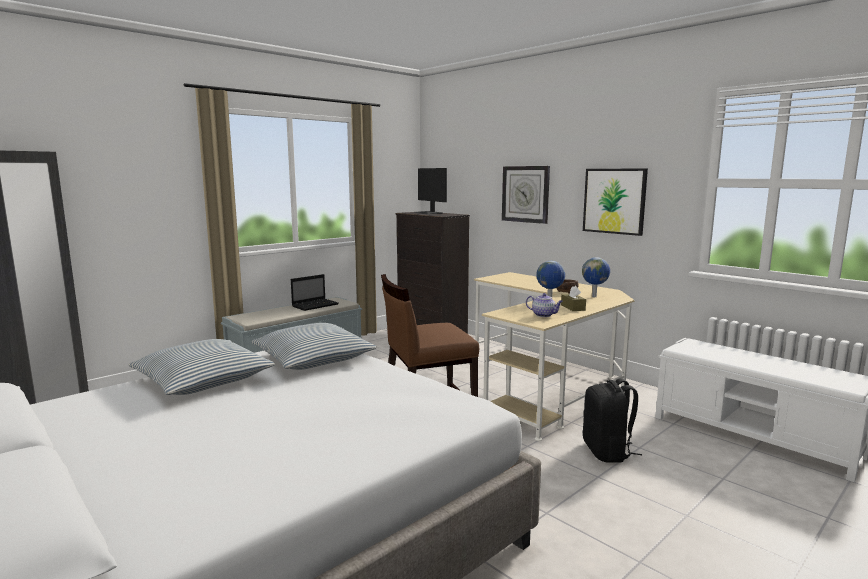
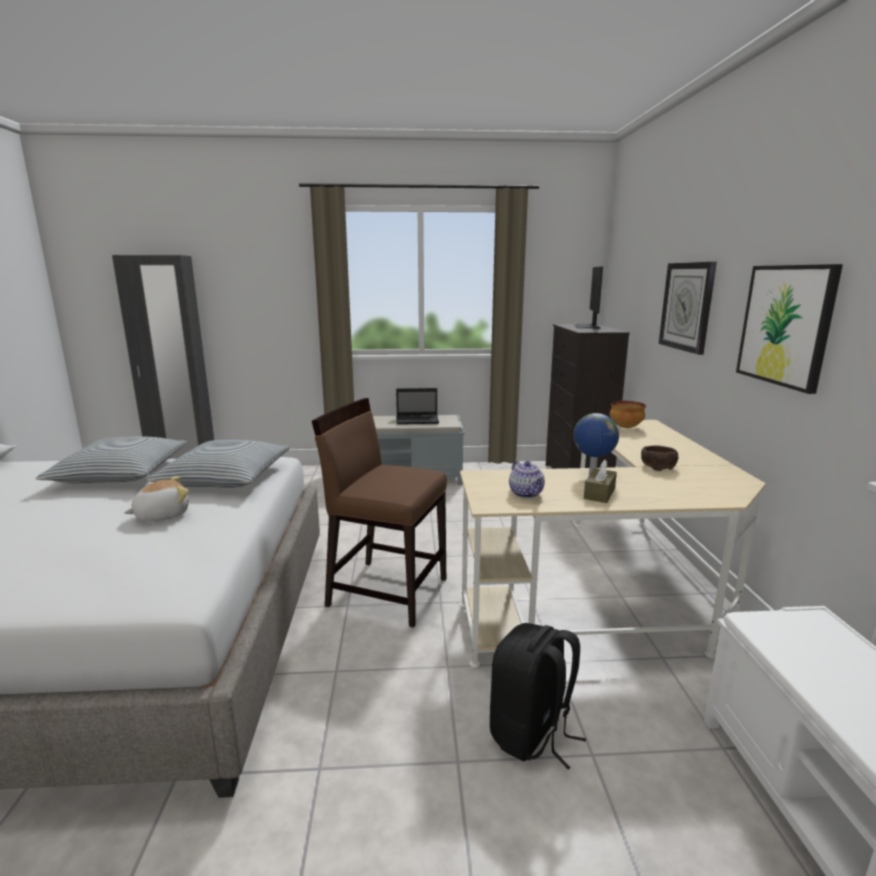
camera: 40 degrees right, 5 degrees up
(338, 387) = (162, 515): none -> plush toy
(505, 278) = (625, 427): none -> bowl
(595, 296) = (685, 484): globe -> none

